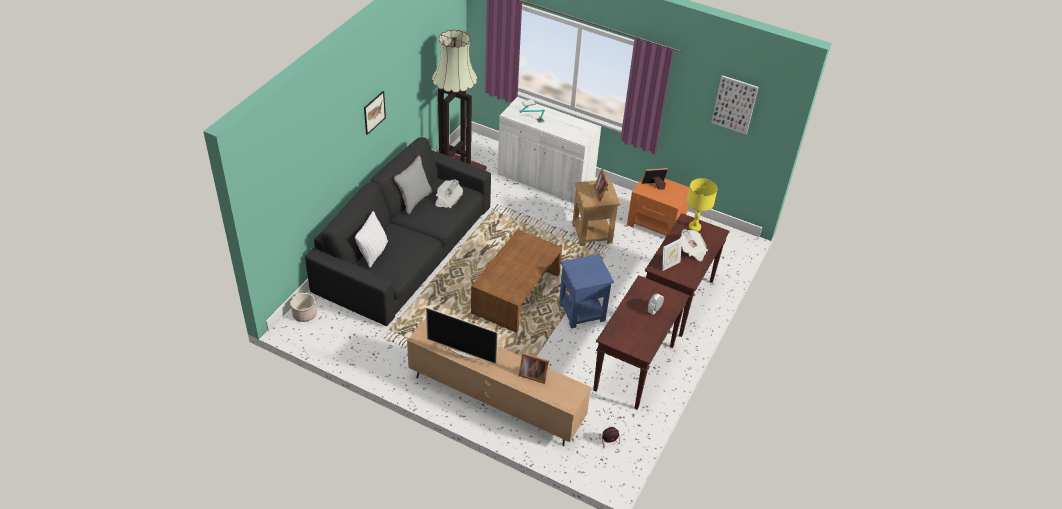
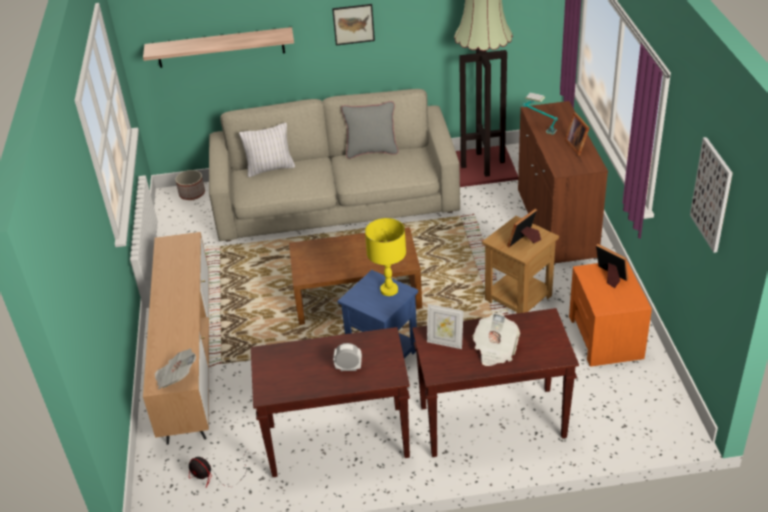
camera: 60 degrees right, 5 degrees down
(306, 180) = (220, 47): none -> shelf
(405, 250) = (335, 199): black sofa -> beige sofa
(447, 200) = (393, 166): newspaper -> newspaper (176, 377)
(463, 353) = (167, 278): television -> none
(532, 374) = (178, 337): picture frame -> picture frame (577, 145)
(545, 180) = (556, 223): white cabinet -> brown cabinet
(695, 227) = (543, 331): yellow table lamp -> yellow table lamp (389, 290)

